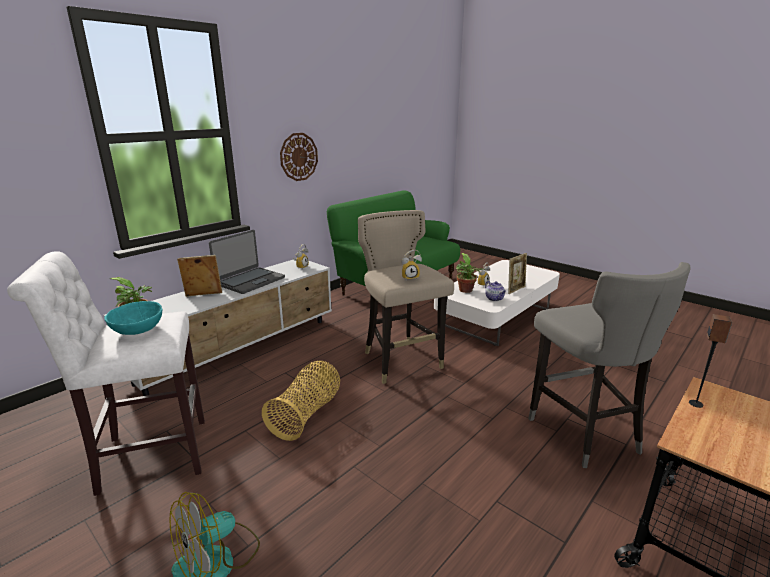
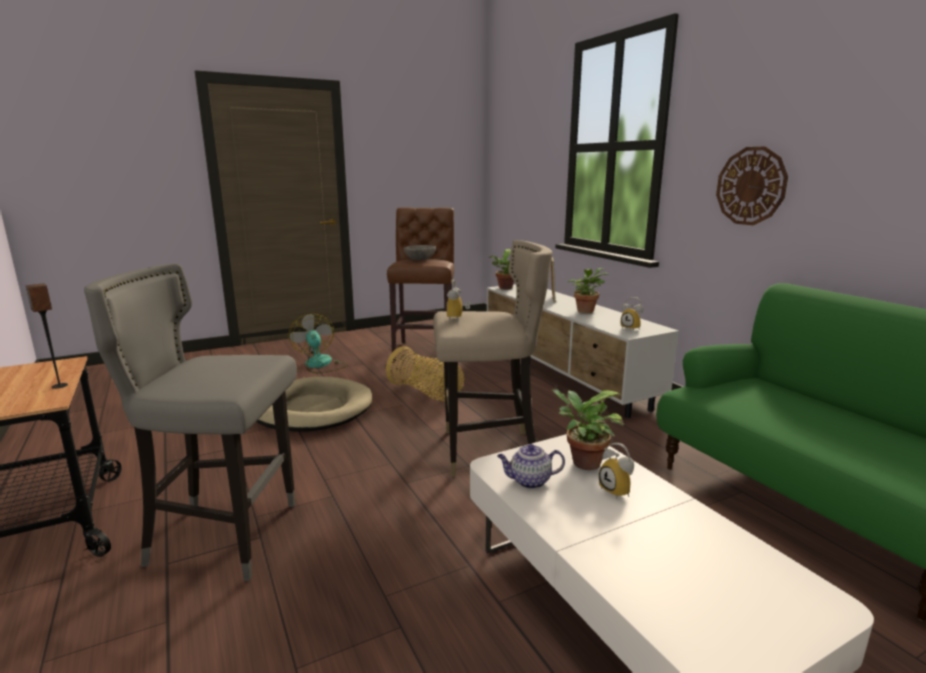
camera: 110 degrees right, 5 degrees down
(138, 329) = (420, 259): turquoise bowl -> grey bowl
(147, 456) = (425, 350): white stool -> brown stool
(250, 281) = (585, 310): laptop -> potted plant
(384, 484) = (312, 410): none -> beige dog bed
(515, 290) = (572, 527): picture frame -> none

